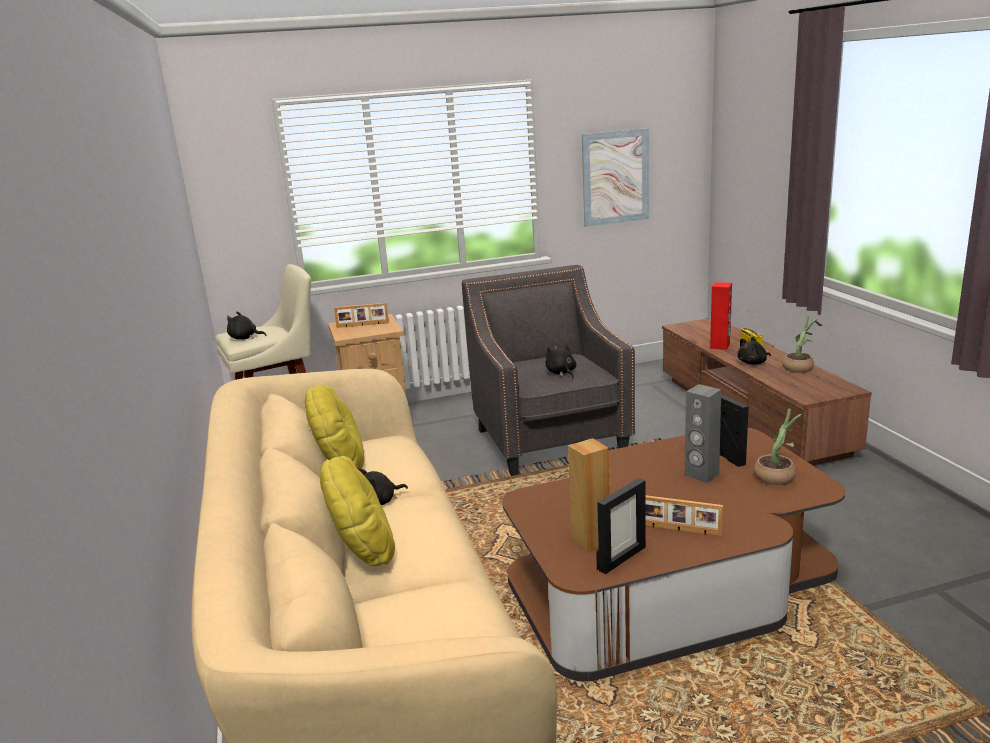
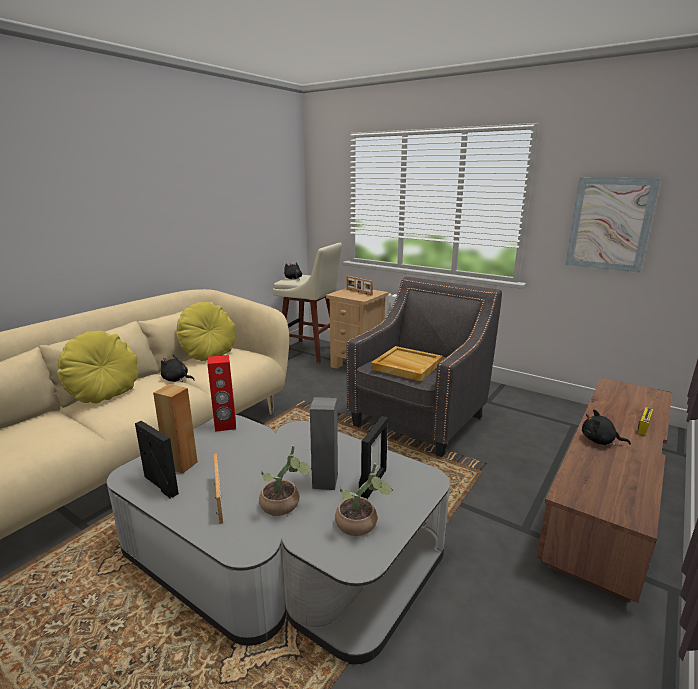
camera: 50 degrees right, 0 degrees up
(561, 373) = (406, 366): black plush toy -> beige tray
(621, 558) = (160, 485): picture frame -> picture frame turned 150 degrees counterclockwise
(669, 575) = (281, 544): brown coffee table -> grey coffee table
(720, 346) = (607, 414): red speaker -> red speaker (225, 426)
(800, 367) = (638, 470): potted plant -> potted plant (284, 505)

